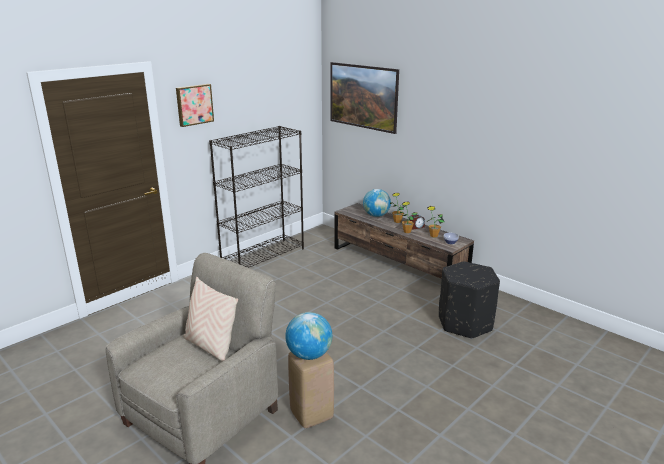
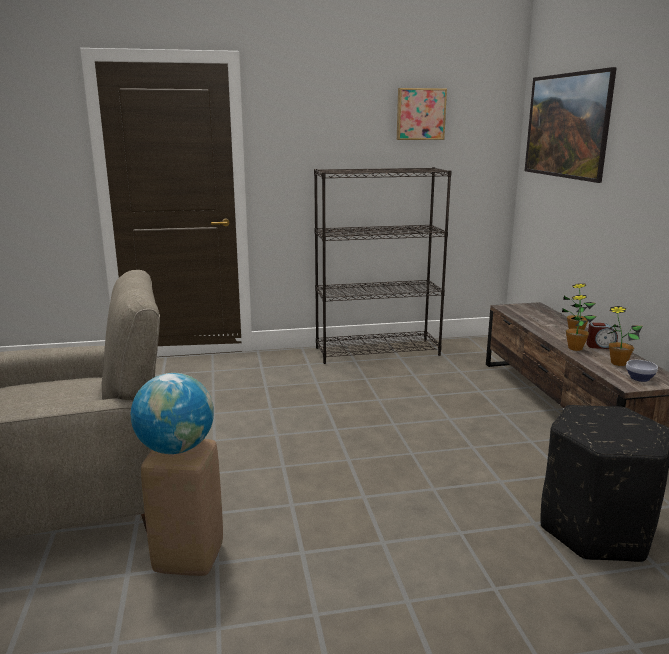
camera: 35 degrees right, 5 degrees down
(194, 104) = (297, 117): picture -> picture (420, 114)
(210, 346) = (87, 397): beige pillow -> none
(376, 215) = (549, 320): globe -> none

